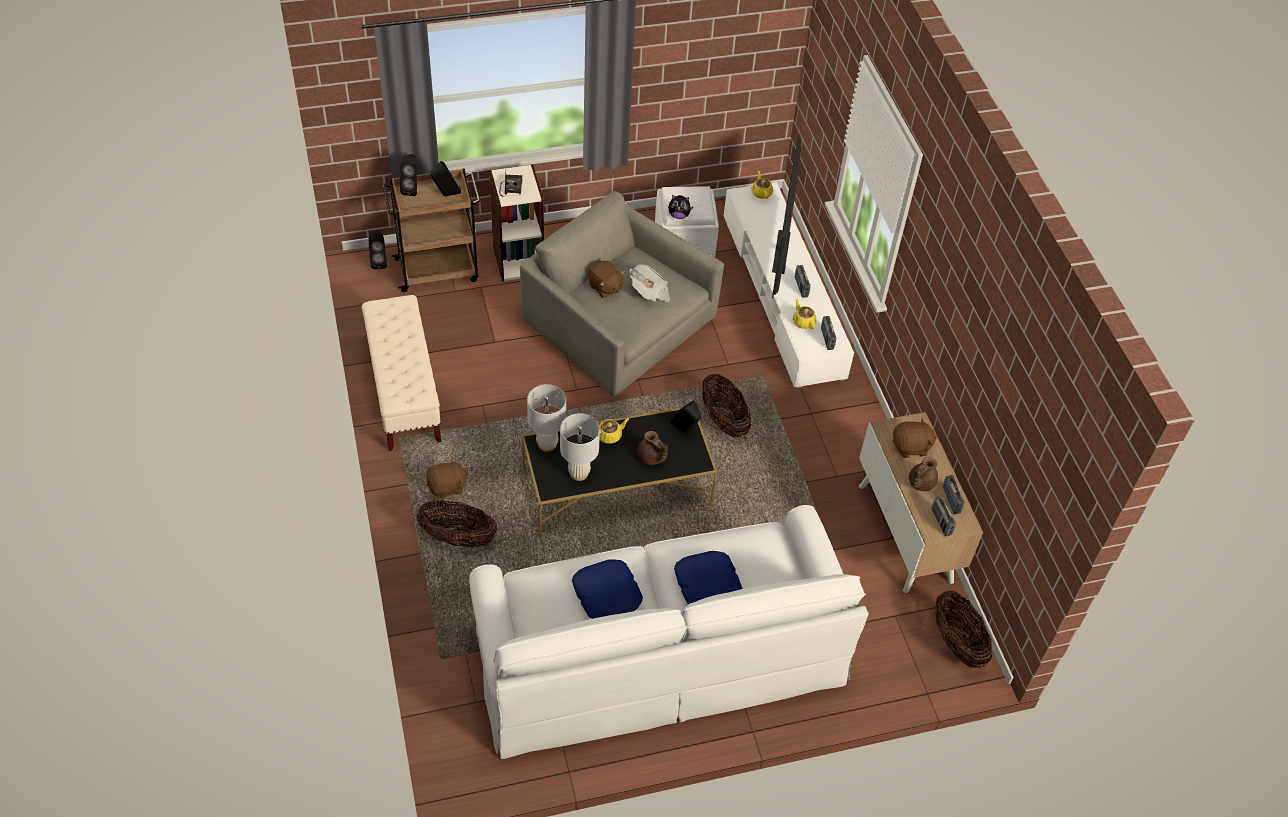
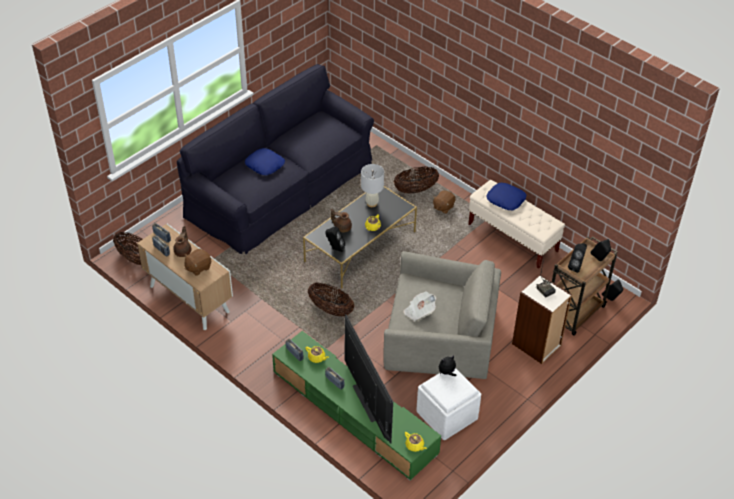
camera: 150 degrees right, 5 degrees down
(547, 444) = (399, 208): white table lamp -> none
(605, 287) = (447, 300): brown plush toy -> none
(606, 594) = (308, 141): blue pillow -> blue pillow (506, 199)
(658, 654) = (281, 189): white sofa -> black sofa
(782, 295) = (353, 412): white tv stand -> green tv stand

